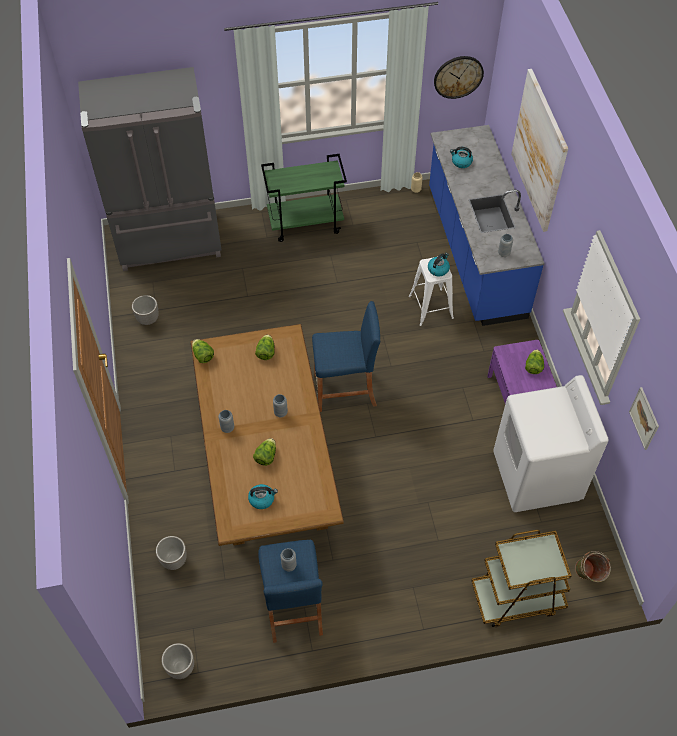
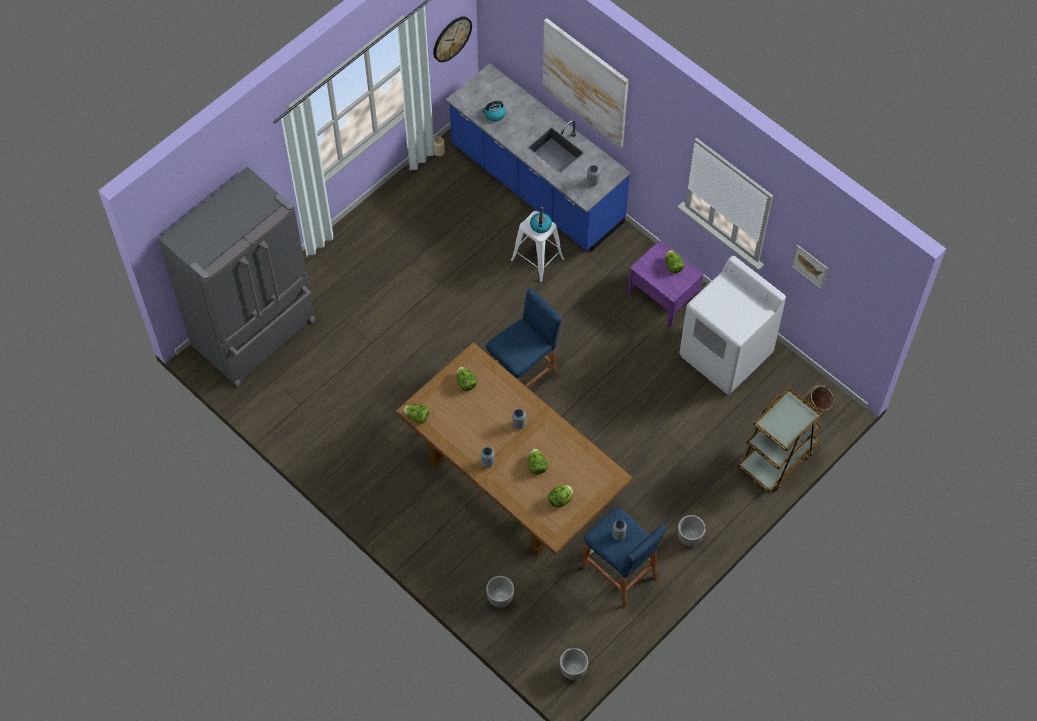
camera: 35 degrees left, 5 degrees up
(148, 320) = (301, 417): planter -> planter (689, 538)
(262, 499) = (560, 499): kettle -> lettuce
(306, 223) = (366, 243): green cart -> none

